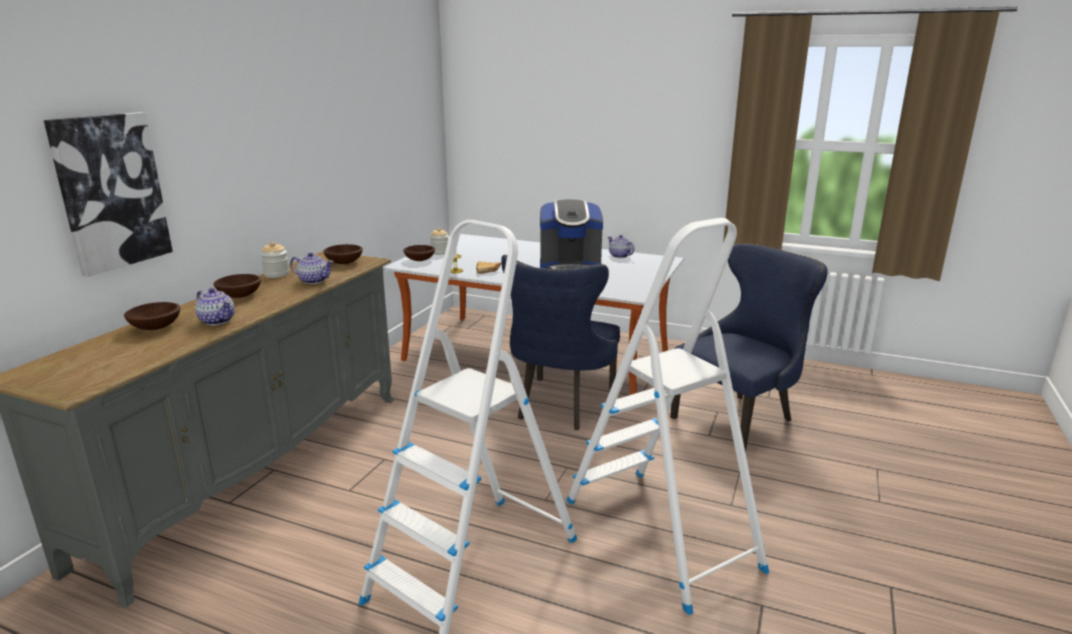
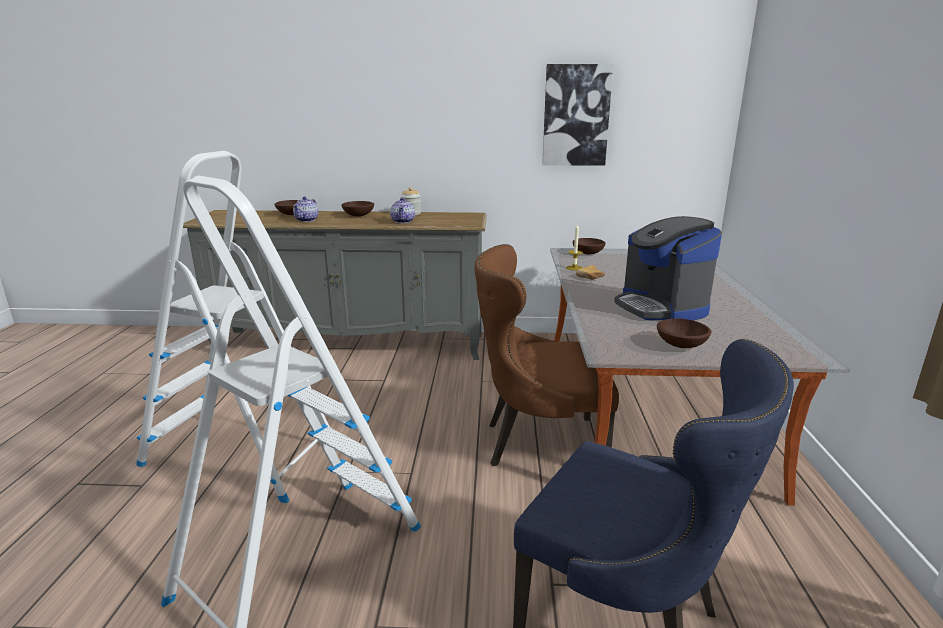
camera: 70 degrees right, 0 degrees up
(110, 192) = (305, 126): picture -> picture (576, 116)
(344, 262) = (456, 220): brown bowl -> brown bowl (682, 344)
(440, 252) = (622, 255): jar -> none
(561, 405) = (539, 444): blue chair -> brown chair
(619, 256) = (765, 326): teapot -> none

